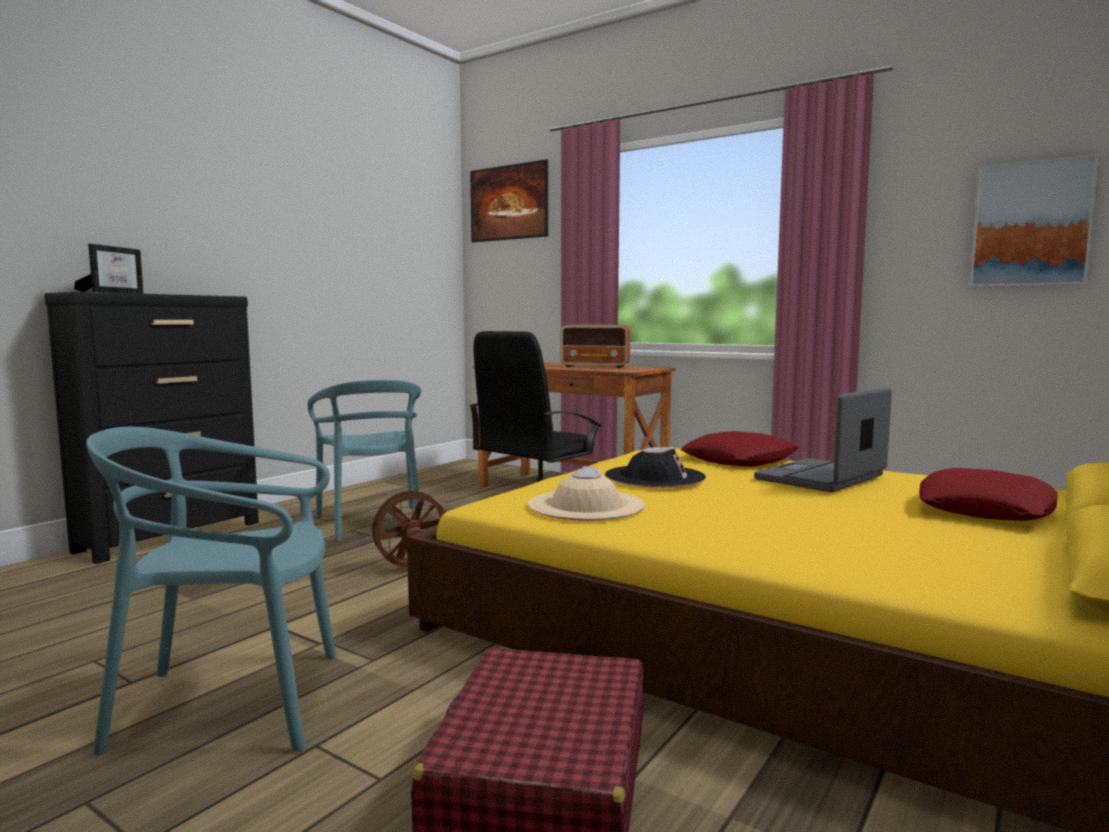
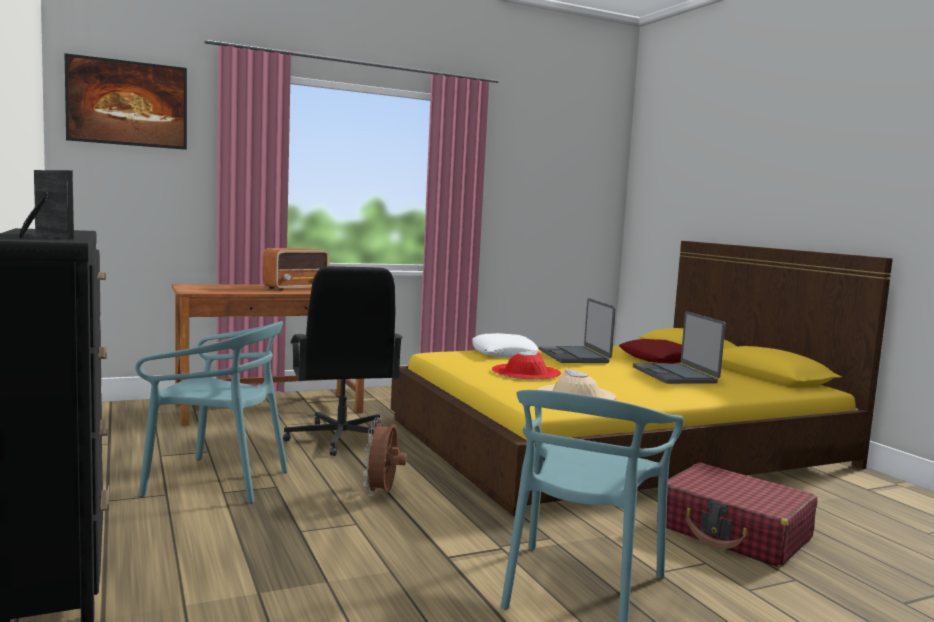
camera: 60 degrees left, 0 degrees up
(654, 477) = (526, 372): black hat -> red hat
(739, 460) = (504, 353): red pillow -> white pillow
(880, 528) = (675, 375): none -> laptop
(1031, 224) = (555, 193): picture -> none

